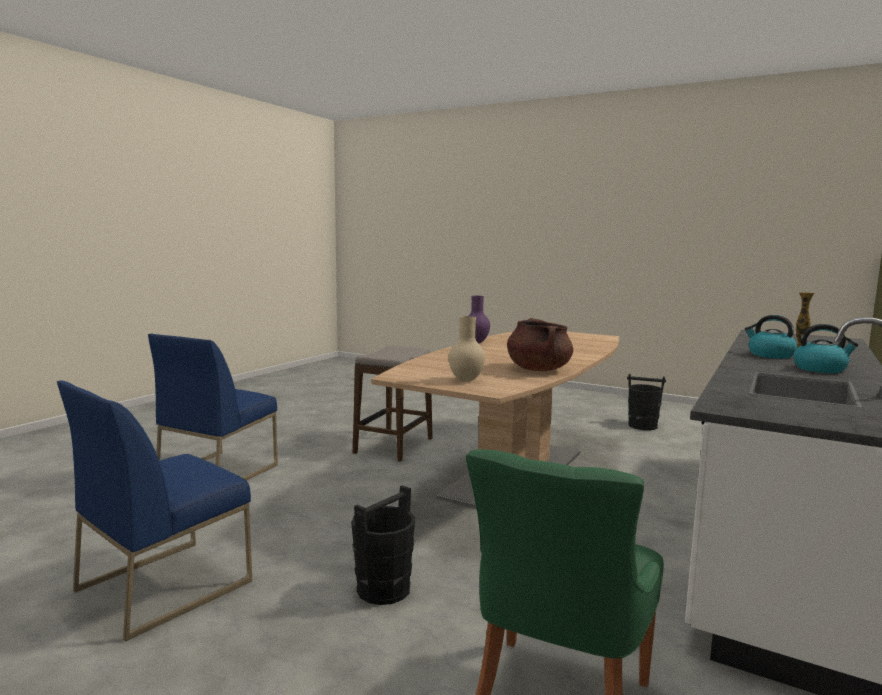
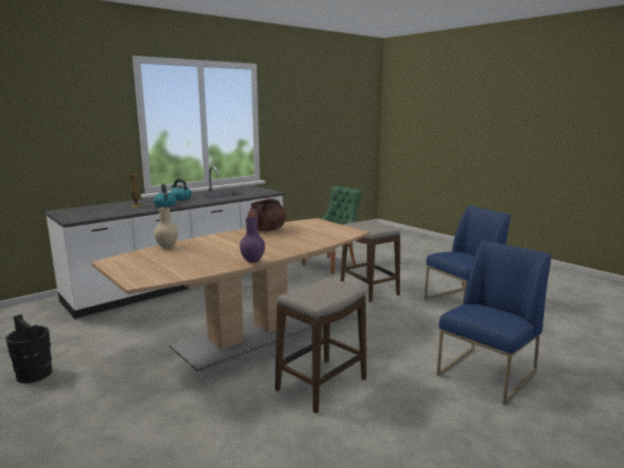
camera: 160 degrees left, 5 degrees up
(383, 589) = (369, 290): black bucket -> stool
(465, 380) = (320, 226): beige vase -> beige vase (168, 247)

